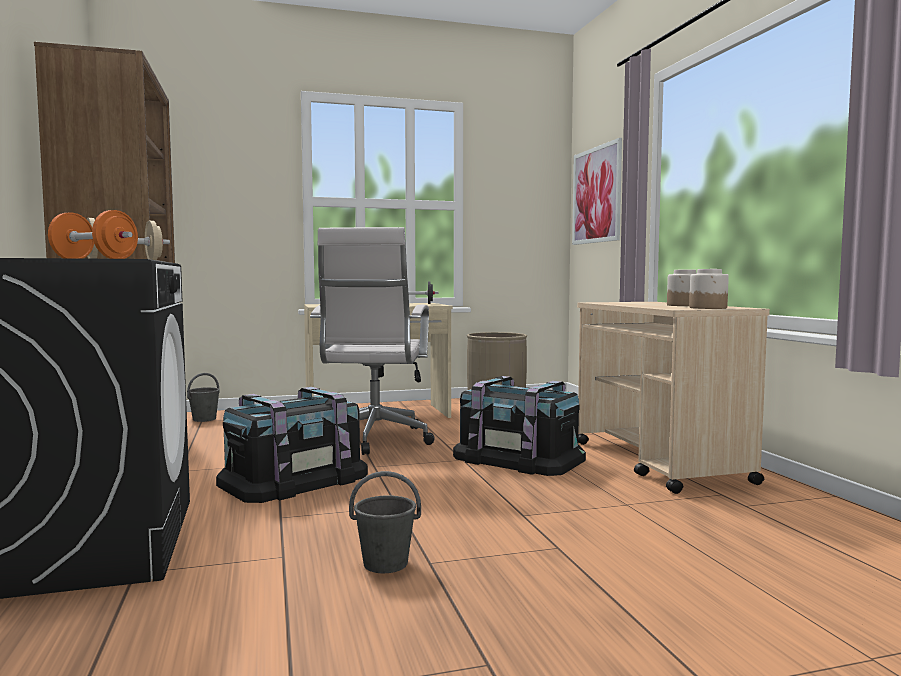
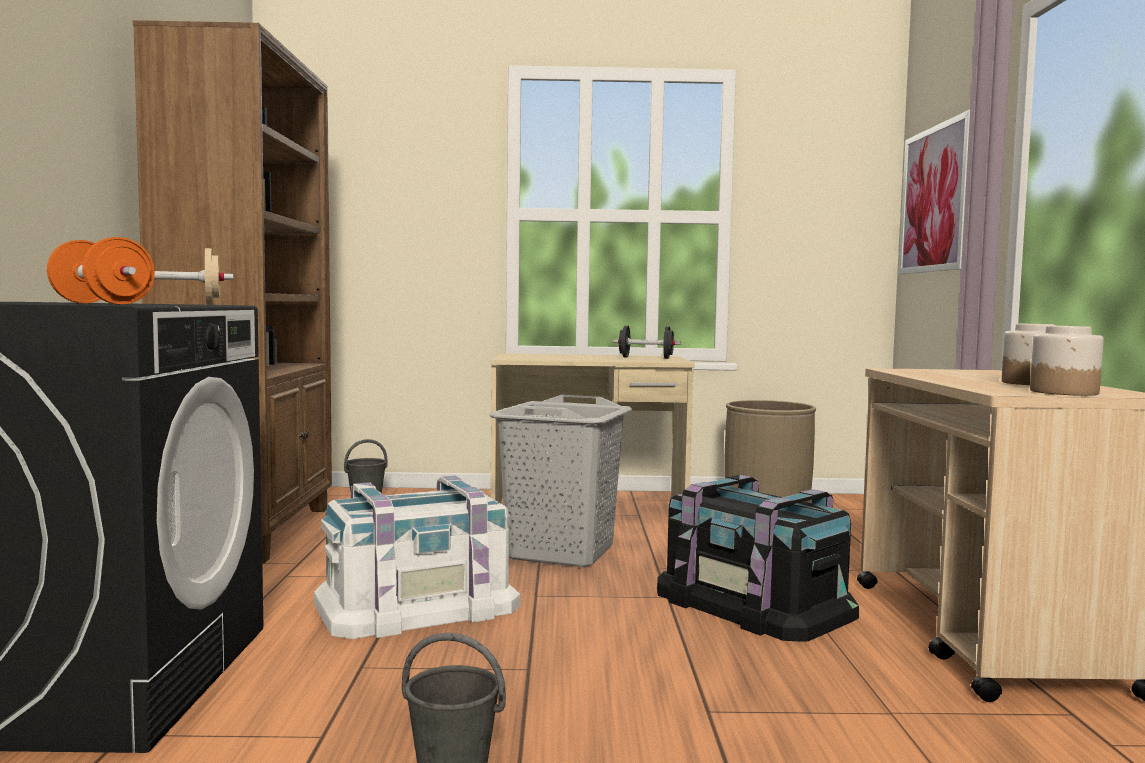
camera: 15 degrees right, 0 degrees up
(294, 479) = (417, 604): black storage box -> white storage box
(374, 440) = (559, 552): white office chair -> grey laundry basket

